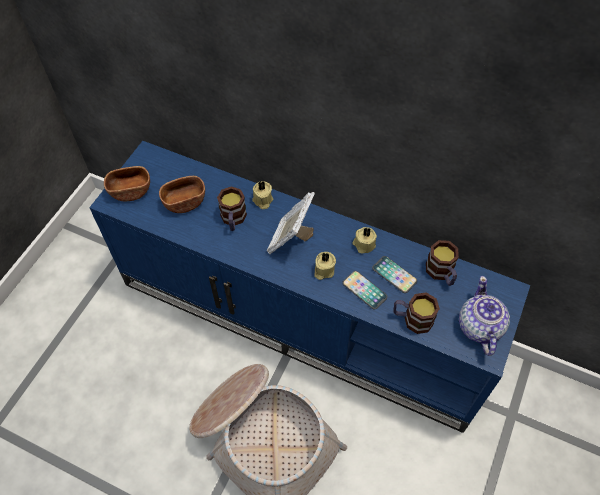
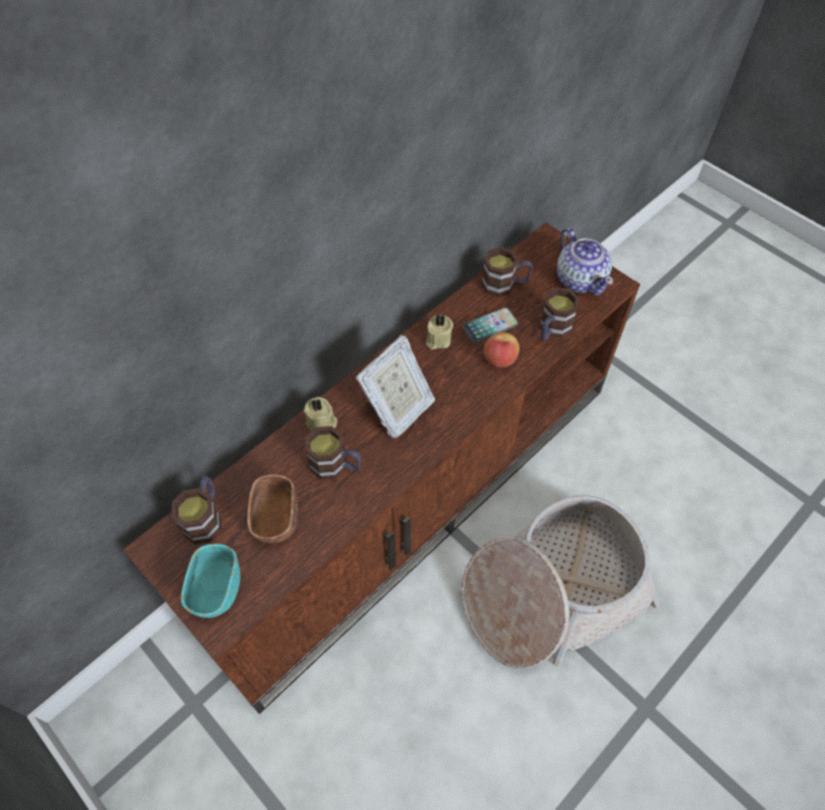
camera: 70 degrees left, 0 degrees up
(130, 191) = (215, 589): brown bowl -> turquoise bowl
(174, 168) = (205, 517): none -> mug
(291, 239) = (397, 410): picture frame -> picture frame turned 90 degrees counterclockwise
(304, 317) = (410, 494): blue tv stand -> brown tv stand
(323, 270) = (457, 390): beige candle -> none
(364, 290) = (499, 360): phone -> apple
(479, 327) = (580, 279): teapot -> teapot turned 135 degrees counterclockwise

